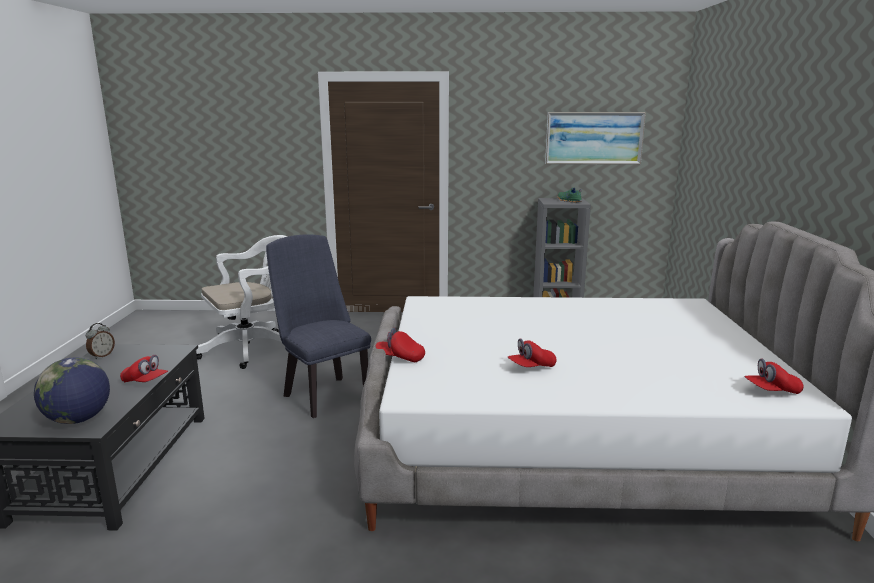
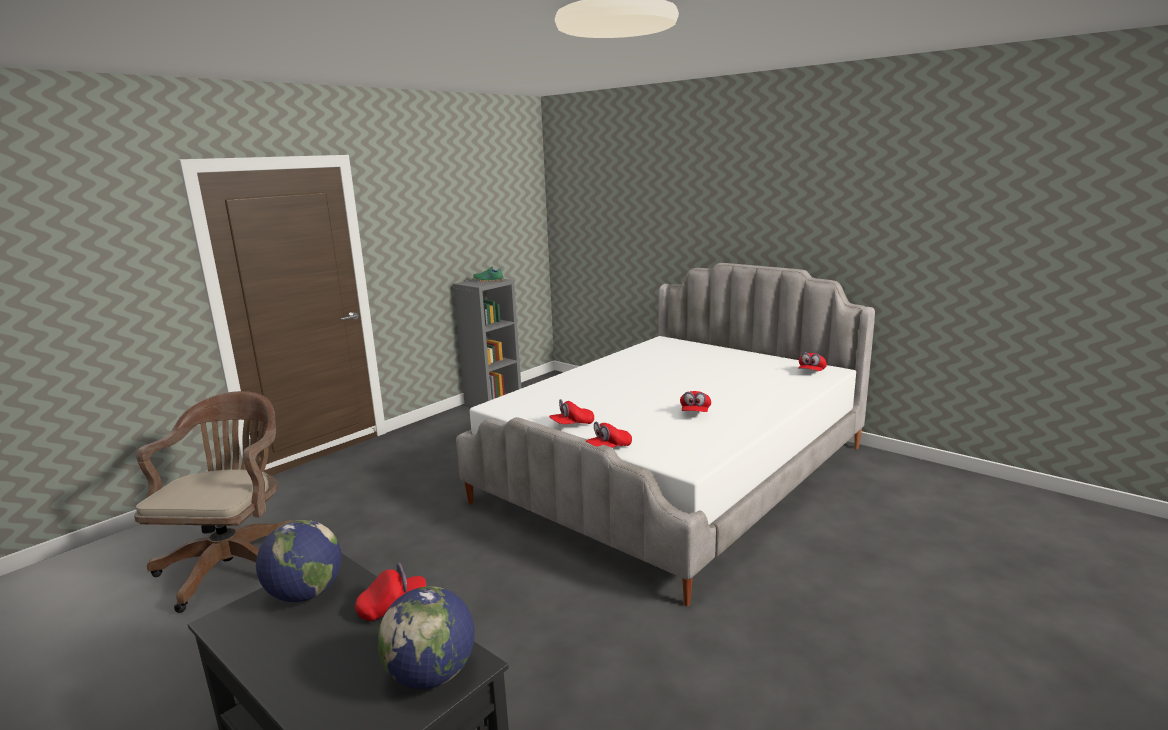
camera: 50 degrees left, 0 degrees up
(102, 355) = (240, 628): alarm clock -> none
(144, 356) = (305, 594): none -> globe
(252, 348) = (234, 563): white office chair -> brown office chair
(323, 394) = (429, 553): blue chair -> none
(426, 332) = (572, 424): none -> red cap
(594, 138) = (487, 216): picture -> none

